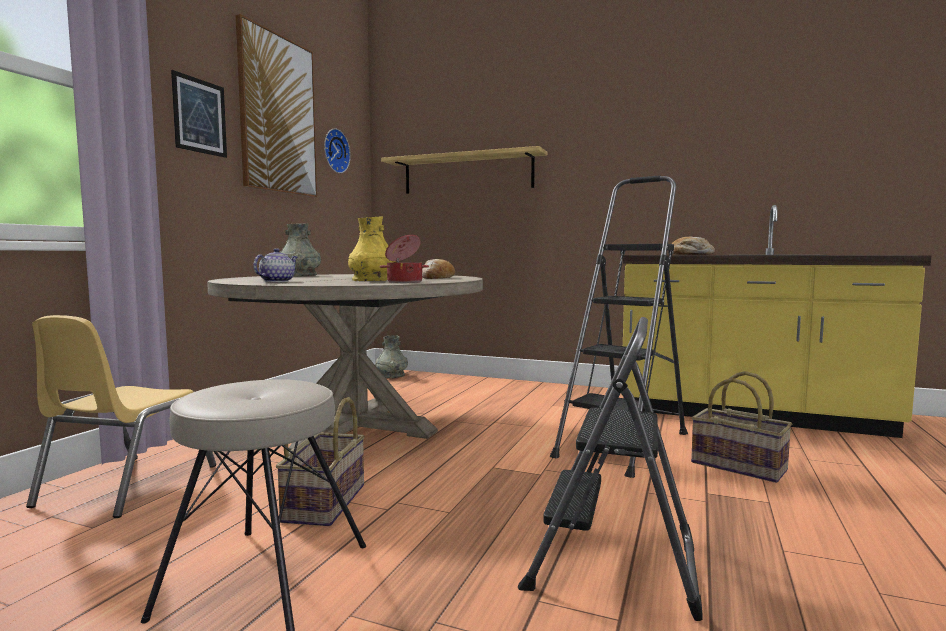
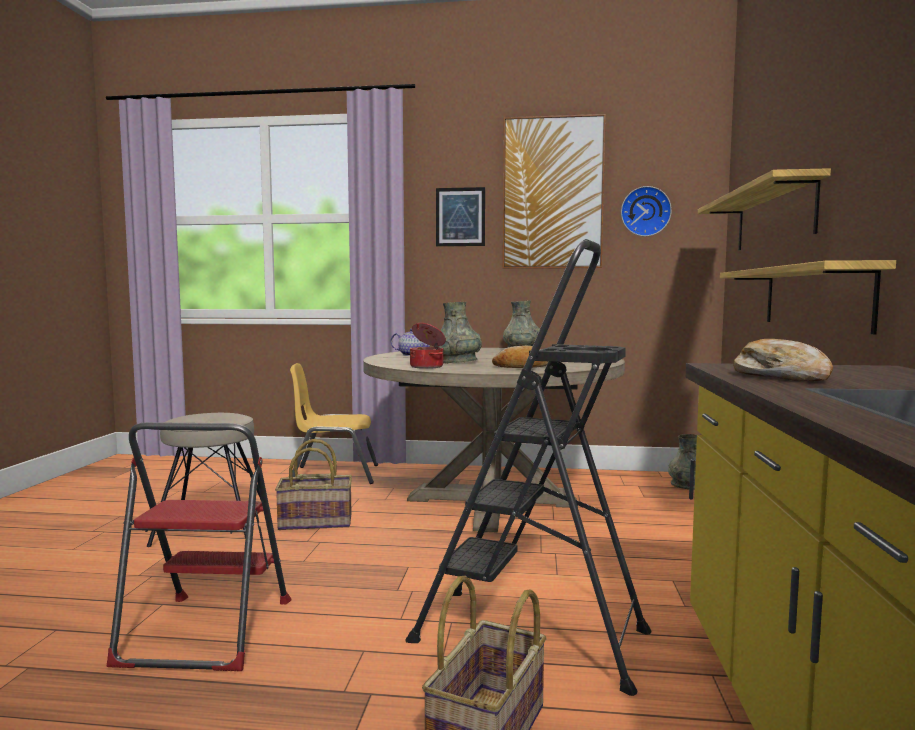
camera: 75 degrees right, 0 degrees up
(373, 280) = (457, 362): yellow vase -> grey vase
(534, 225) = (814, 297): none -> shelf
(620, 565) = (203, 634): black step ladder -> red step ladder

